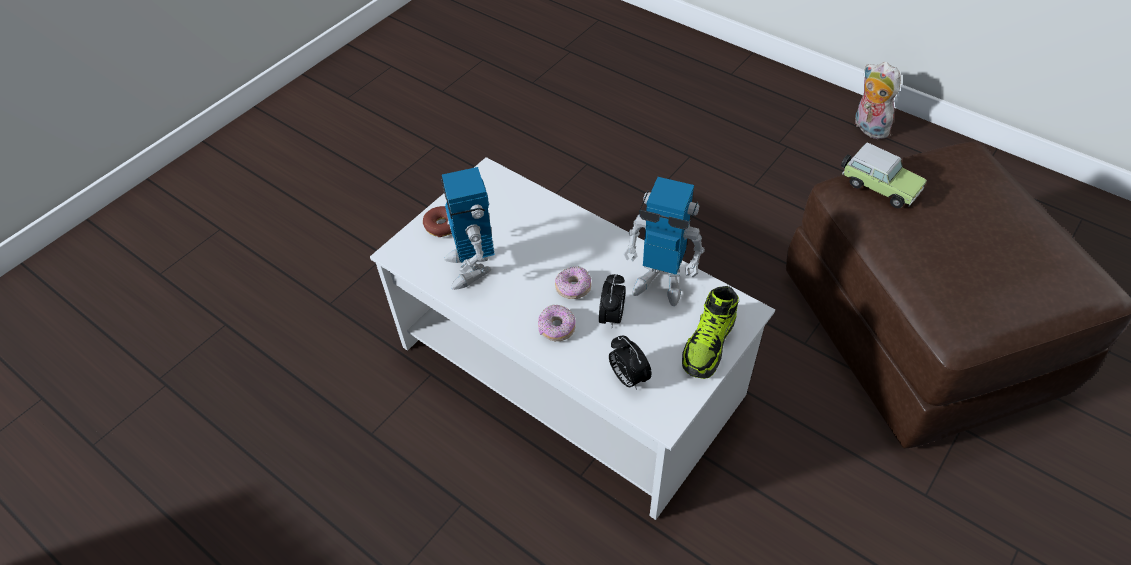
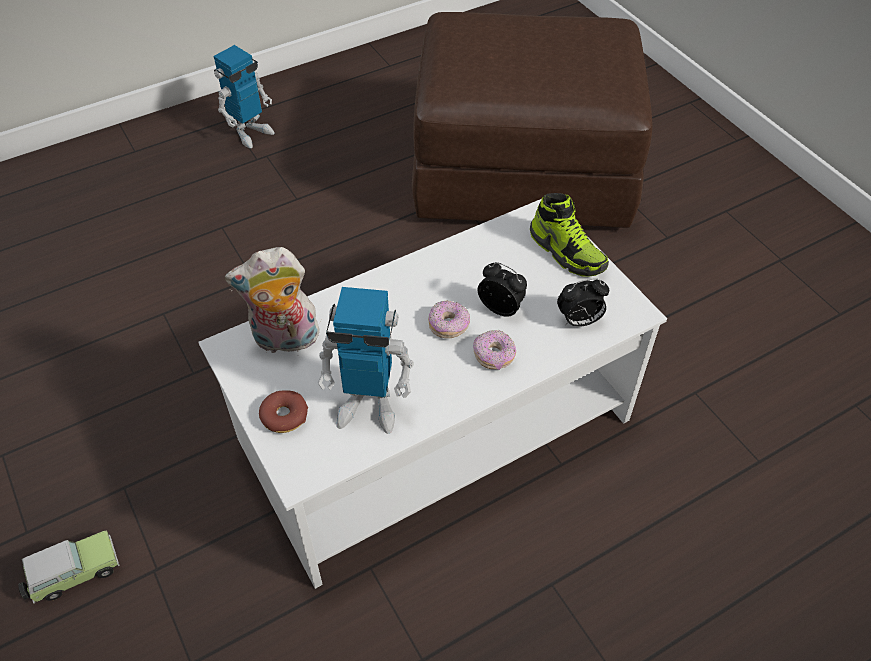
camera: 70 degrees left, 0 degrees up
(660, 282) = (476, 257): toy robot -> toy robot (251, 133)
(867, 127) = (286, 98): plush toy -> plush toy (285, 340)
(877, 186) = (457, 78): toy car -> toy car (73, 574)

